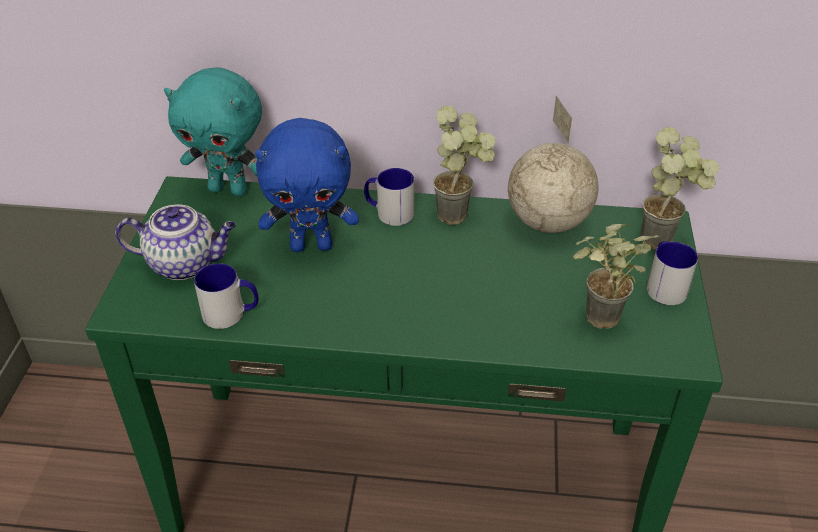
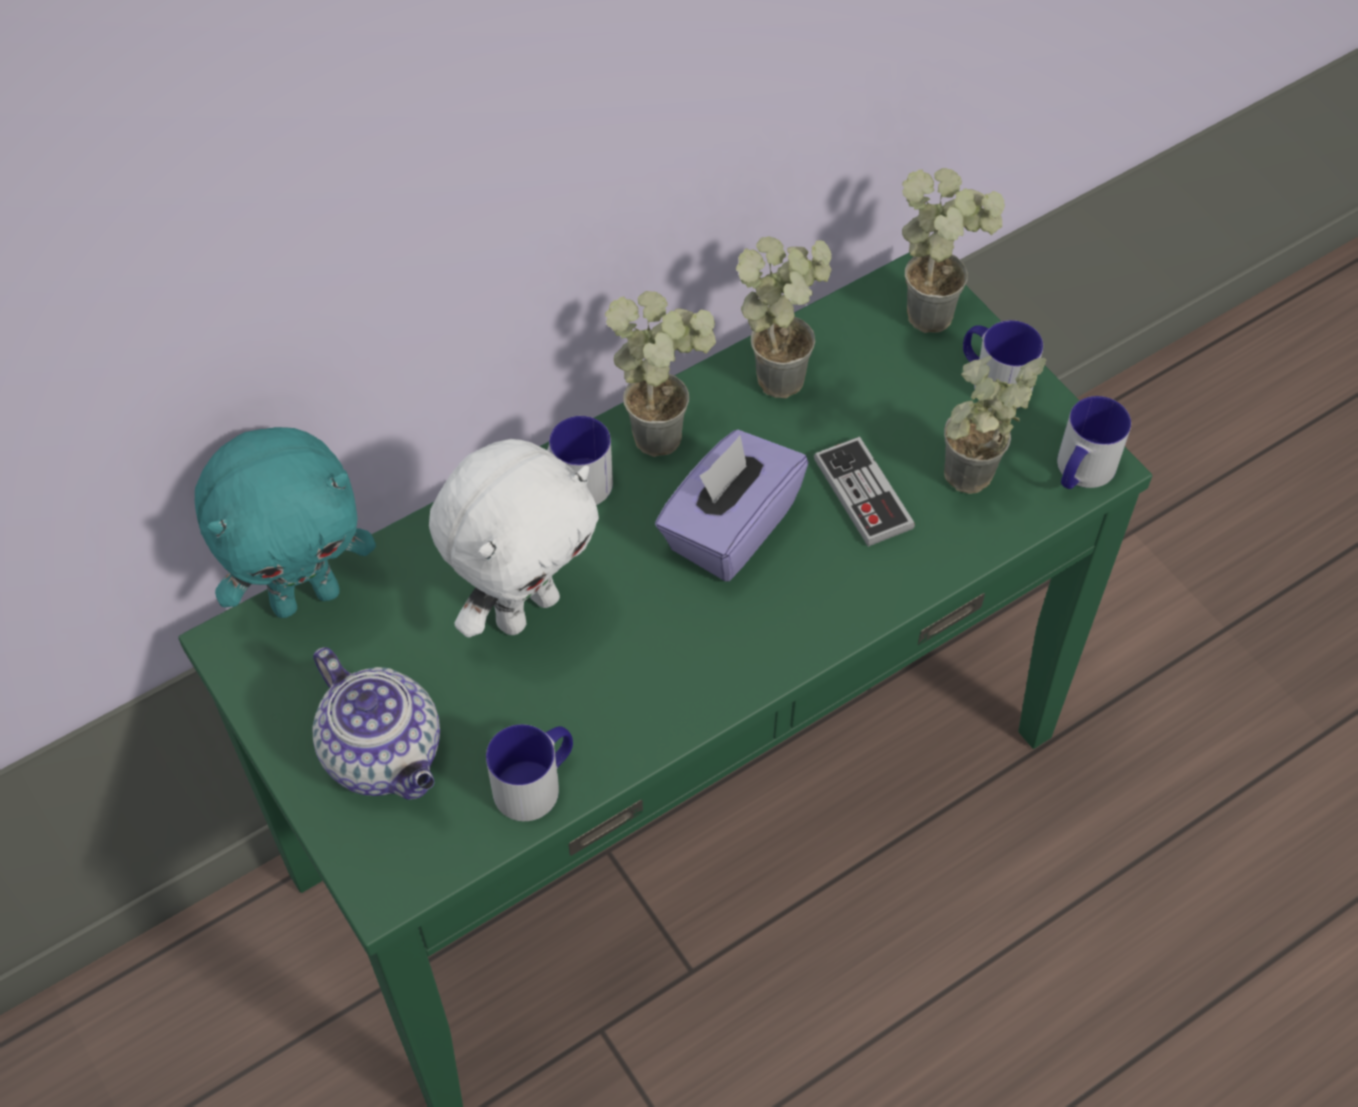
camera: 40 degrees left, 15 degrees up
(185, 263) = (386, 755): teapot -> teapot turned 90 degrees clockwise
(312, 245) = (526, 608): blue plush toy -> white plush toy
(445, 269) = (729, 528): none -> purple tissue box
(532, 293) = (863, 494): none -> game controller
(548, 222) = (783, 369): globe -> potted plant
(674, 354) = (1080, 472): none -> mug

